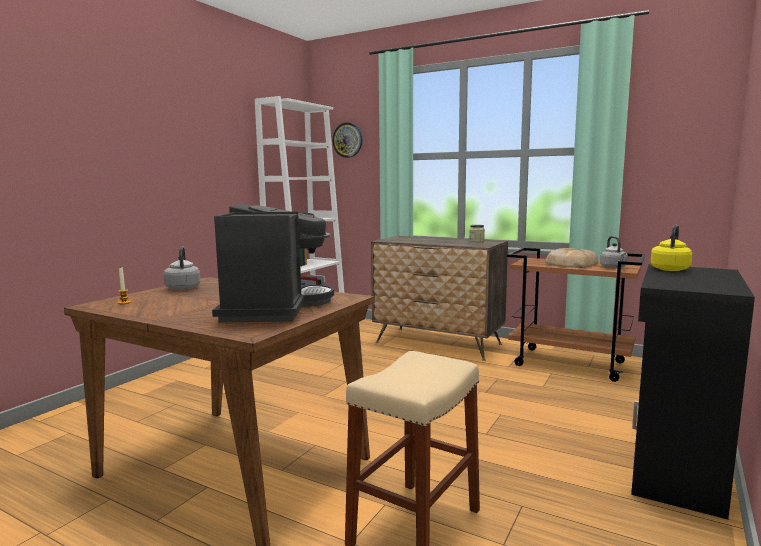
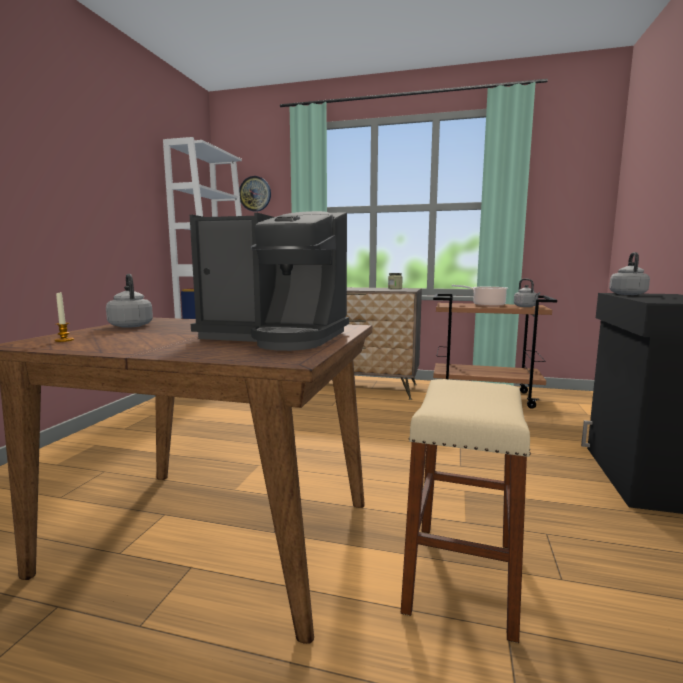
camera: 15 degrees left, 0 degrees up
(273, 308) = (277, 337): coffee machine -> coffee machine turned 120 degrees clockwise
(570, 264) = (486, 305): bread -> cooking pot
(670, 269) = (627, 294): yellow kettle -> grey kettle

